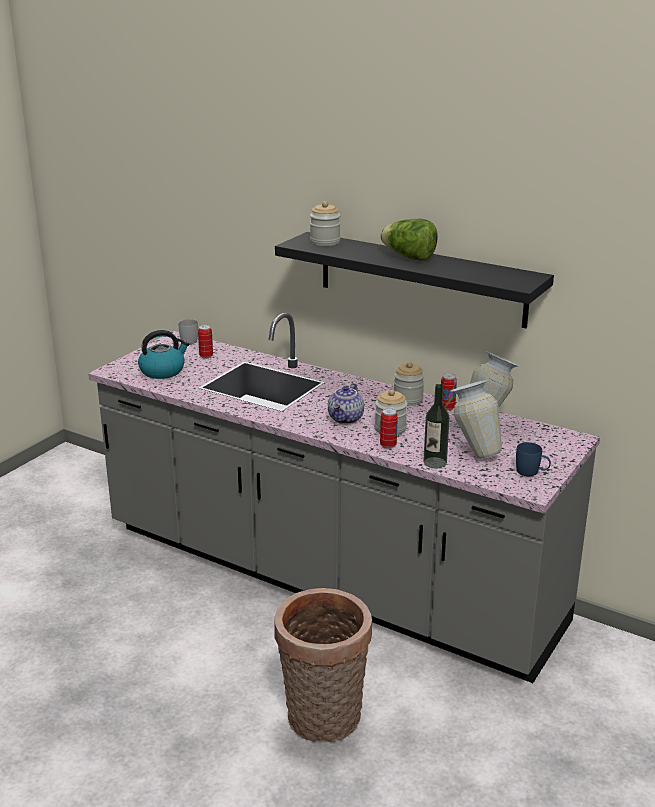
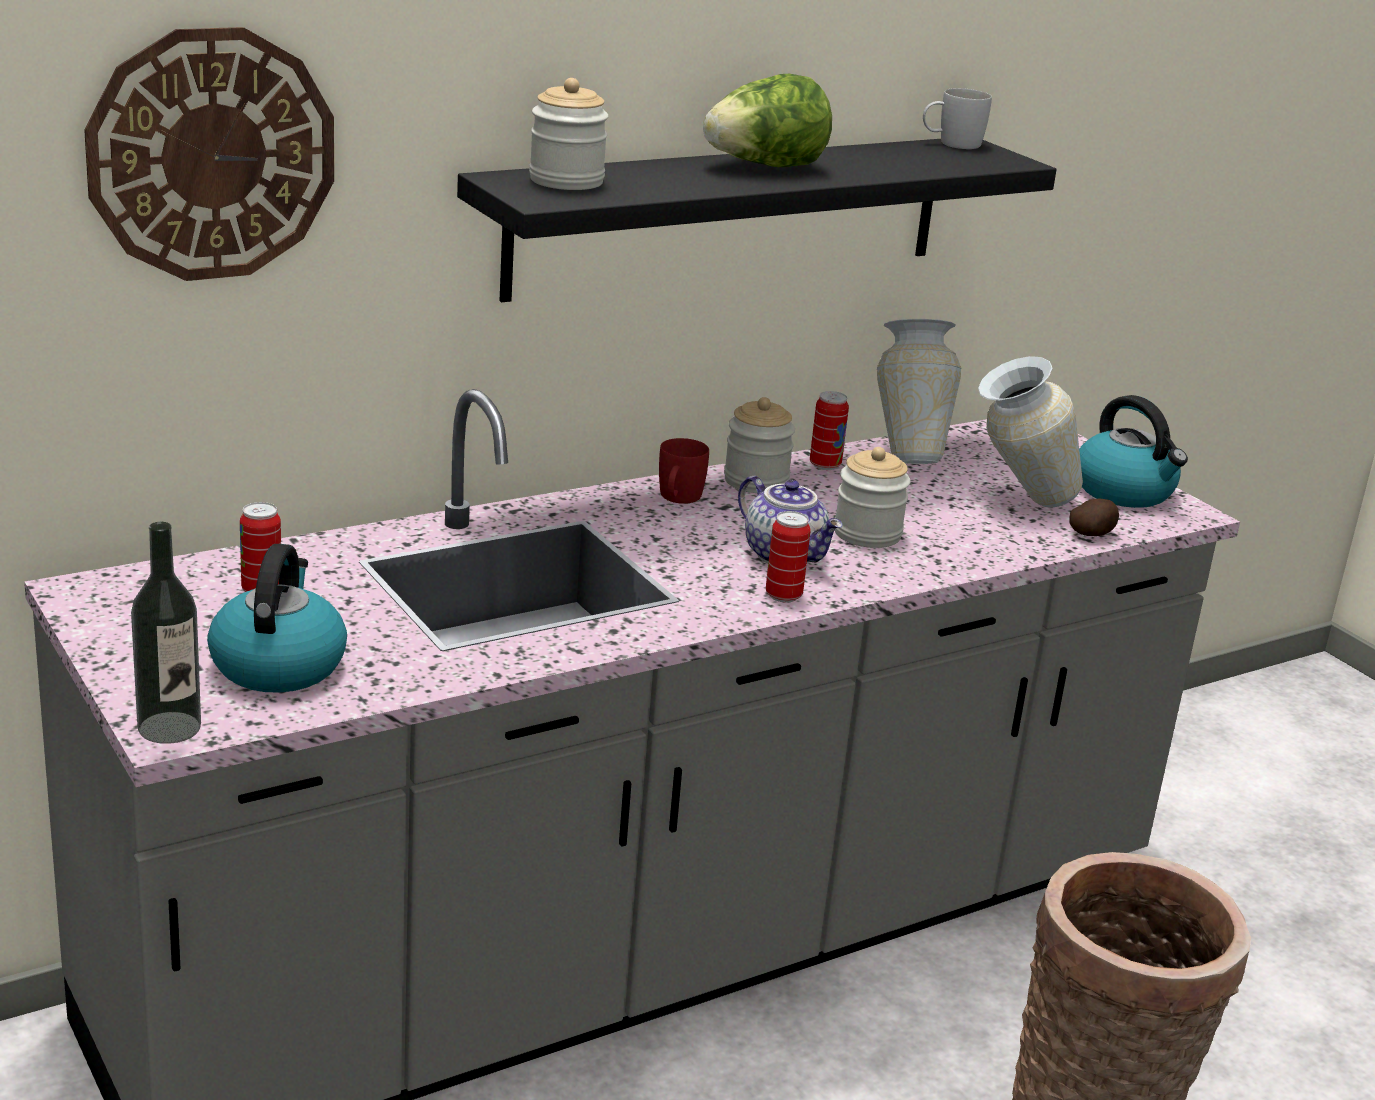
camera: 65 degrees left, 0 degrees up
(187, 340) = (120, 583): white mug -> white mug (951, 144)
(228, 205) = (212, 155): none -> wall clock
(368, 391) = (678, 499): none -> red mug
(388, 445) = (933, 557): can -> can (783, 595)
(435, 462) = (1036, 544): bottle -> bottle (169, 727)
(466, 473) = (1092, 534): none -> potato
(532, 472) = (1125, 491): blue mug -> kettle

